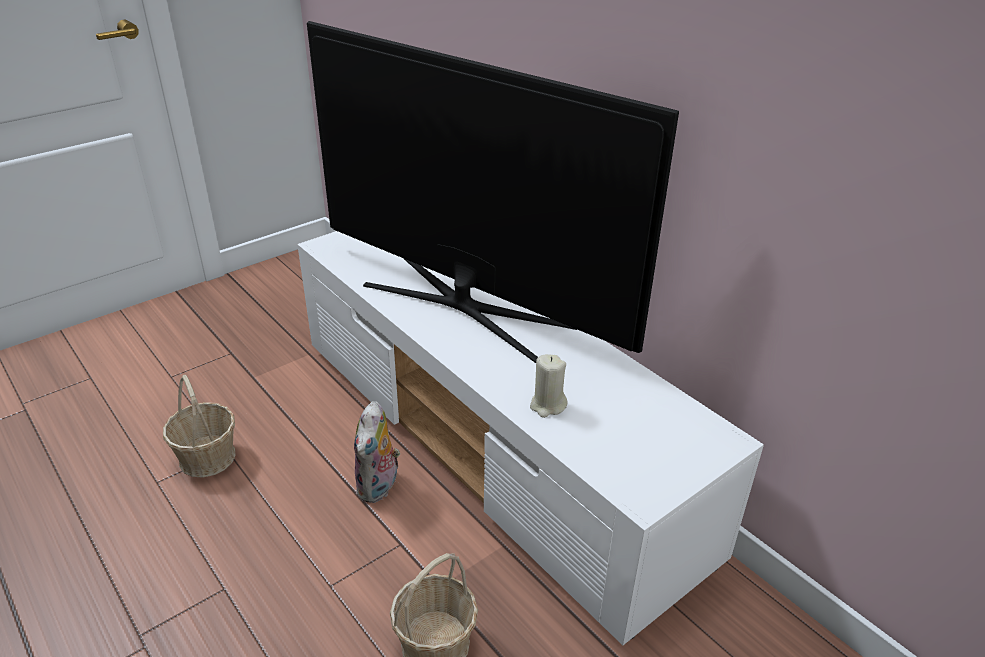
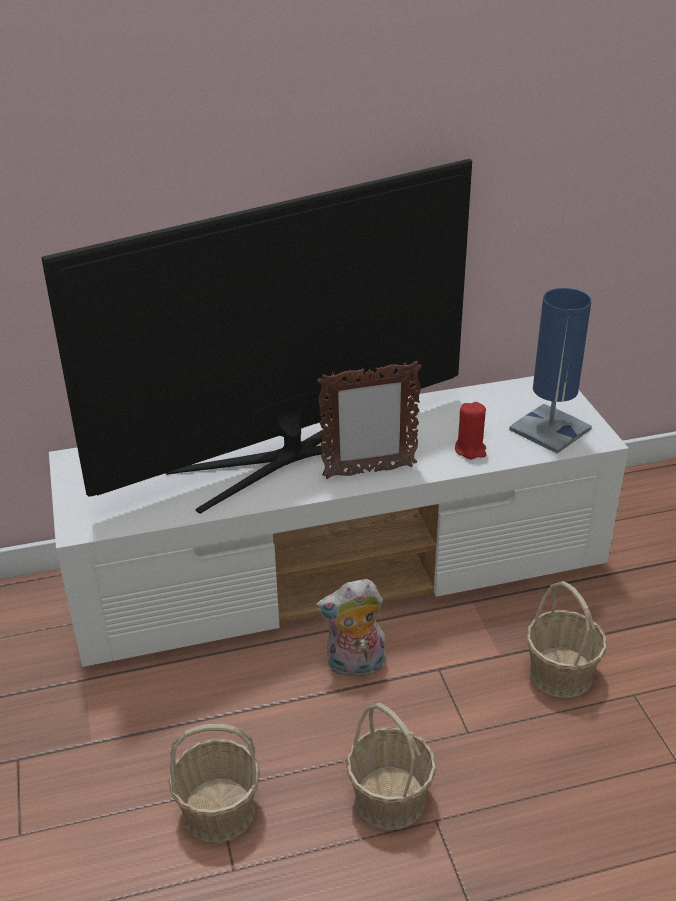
camera: 65 degrees left, 0 degrees up
(241, 551) = (390, 798): none -> basket
(379, 487) = (354, 667): plush toy -> plush toy turned 135 degrees clockwise
(468, 352) = (368, 472): none -> picture frame
(547, 405) = (470, 450): beige candle -> red candle
(629, 455) = (550, 429): none -> blue table lamp

